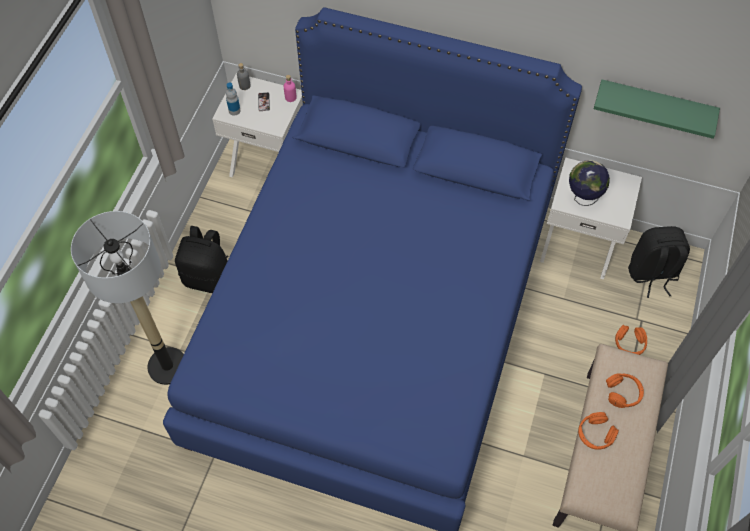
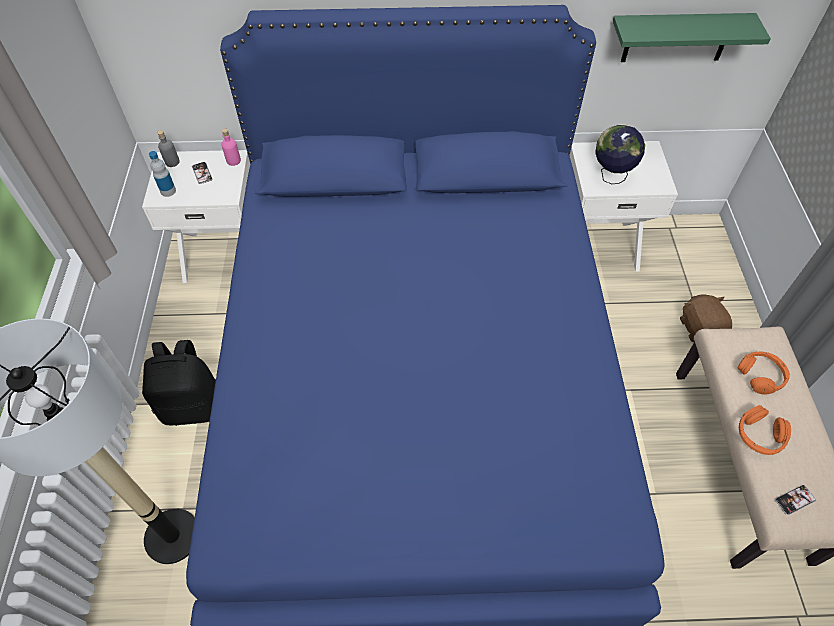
camera: 20 degrees left, 5 degrees down
(594, 485) = (794, 500): none -> phone
(629, 344) = (700, 328): orange headphones -> brown plush toy
(652, 274) = (683, 251): black backpack -> none

